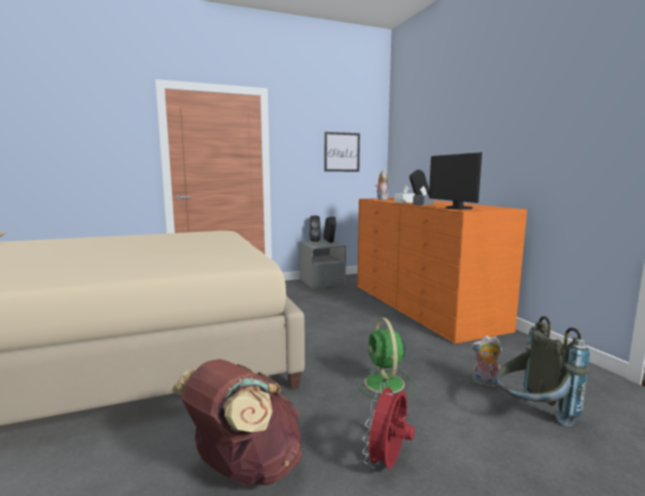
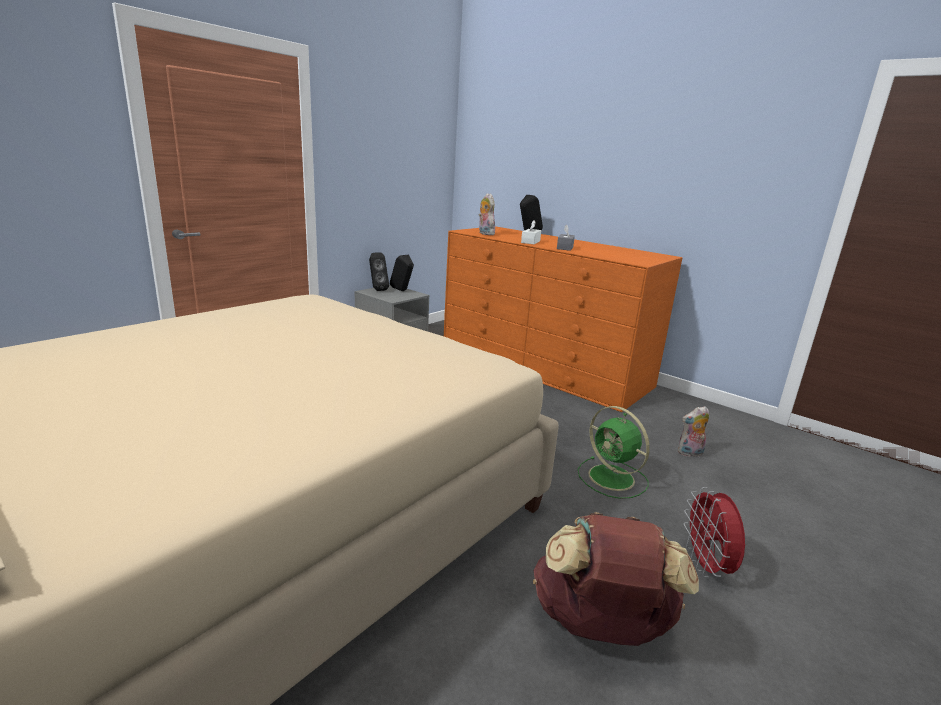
camera: 30 degrees left, 10 degrees up
(342, 152) = (405, 157): picture -> none
(456, 208) = (621, 258): monitor -> none
(531, 416) = (752, 479): grey backpack -> none

